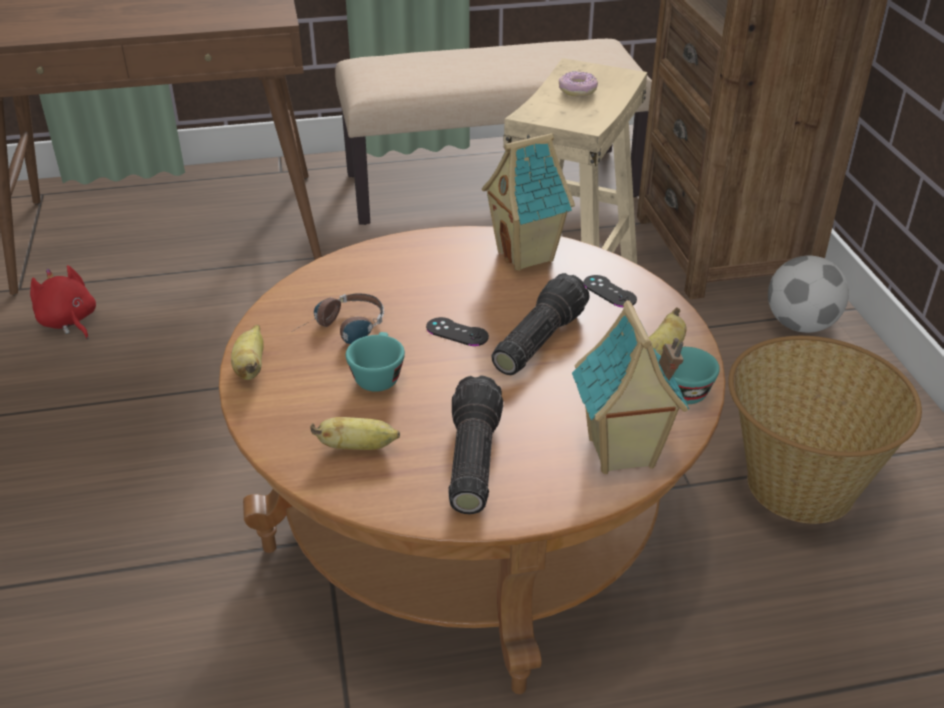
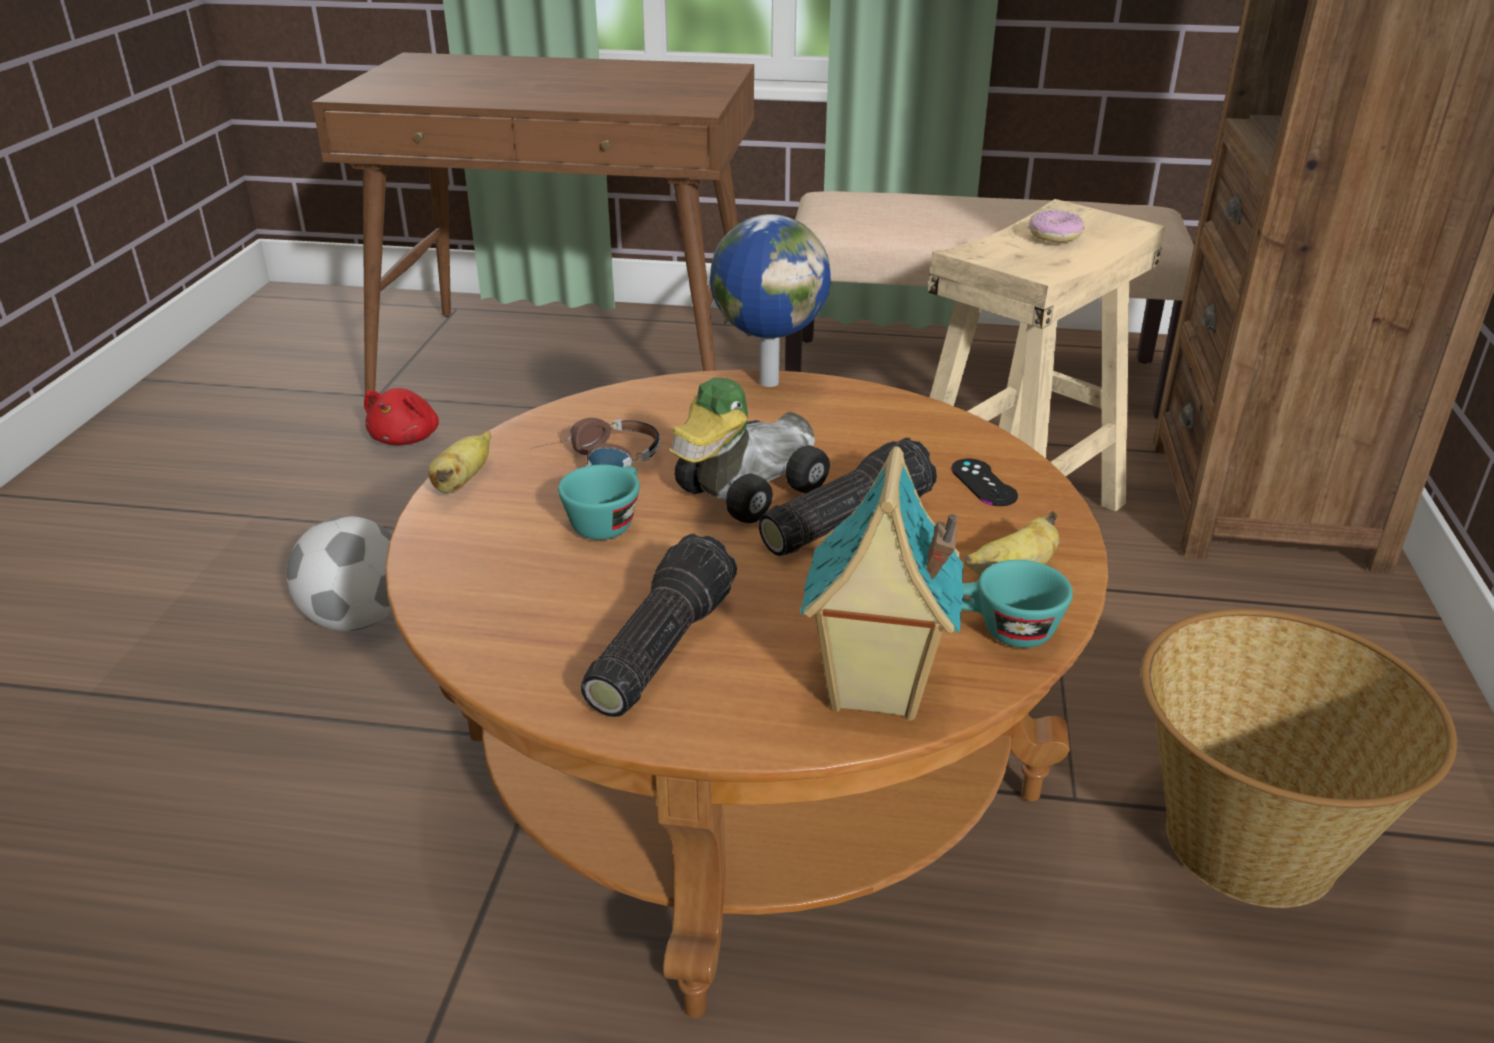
camera: 20 degrees right, 5 degrees down
(68, 322) = (407, 438): red plush toy -> red plush toy turned 150 degrees counterclockwise
(358, 447) = (524, 599): banana -> none
(421, 240) = (768, 381): none -> globe
(457, 332) = (743, 492): black game controller -> toy car
(527, 256) = (895, 421): toy house -> none
(800, 325) = (1341, 622): football -> football (357, 619)

